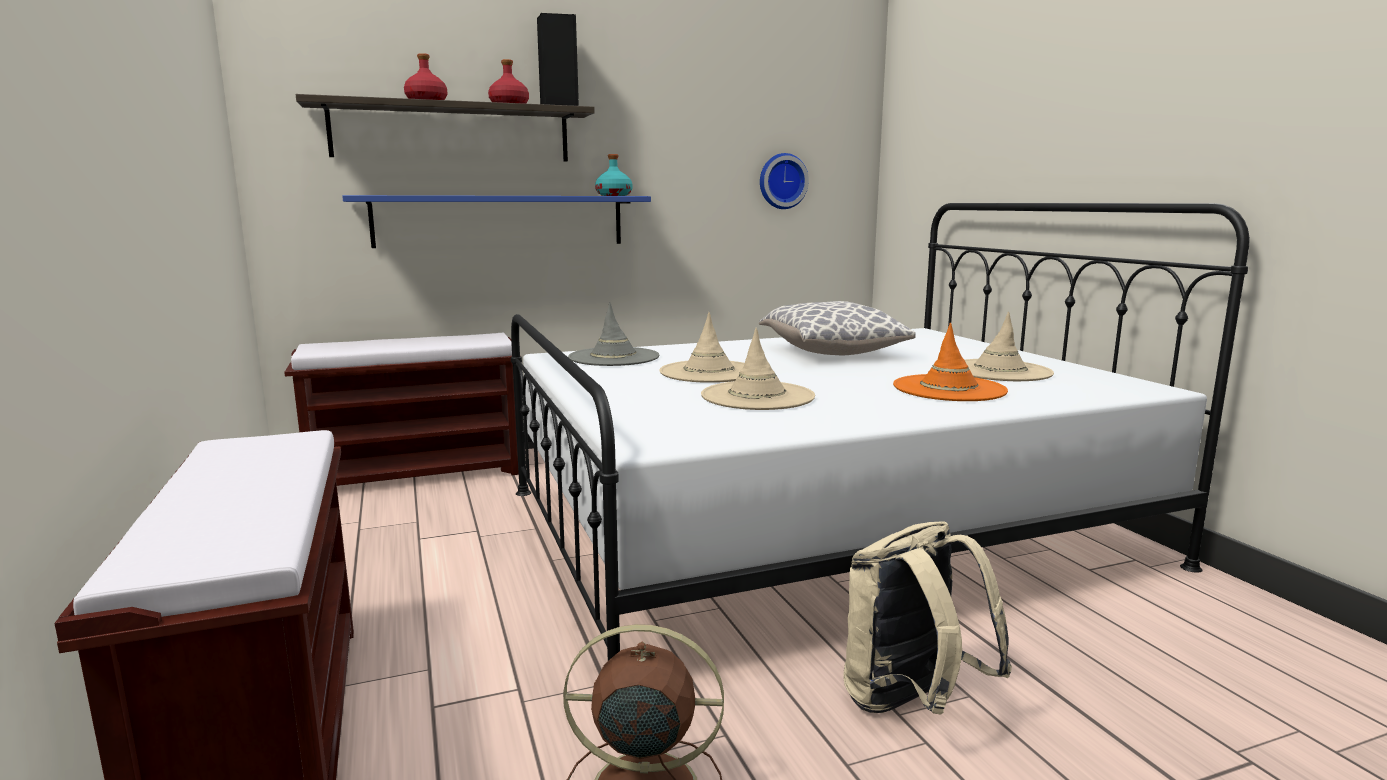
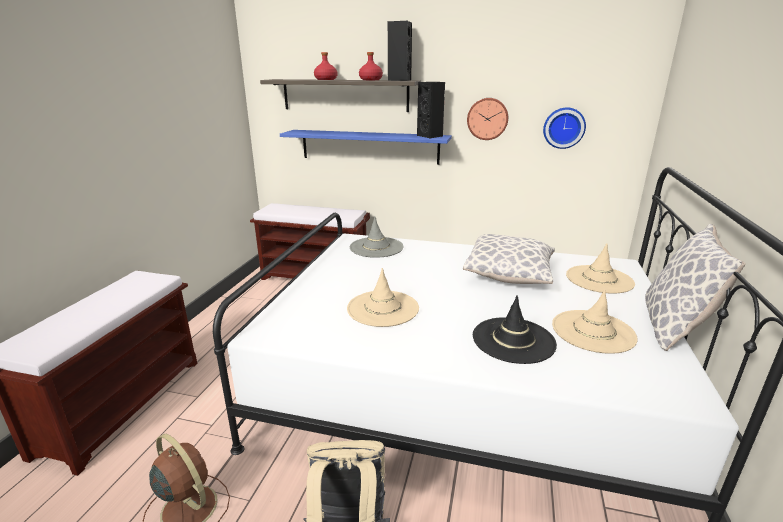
camera: 35 degrees right, 10 degrees up
(614, 195) = (430, 136): turquoise bottle -> black speaker
(685, 170) = (487, 118): none -> wall clock
(709, 372) = (399, 276): beige hat -> beige hat (599, 279)
(949, 389) = (513, 340): orange hat -> black hat
(1051, 358) = (674, 327): none -> pillow

